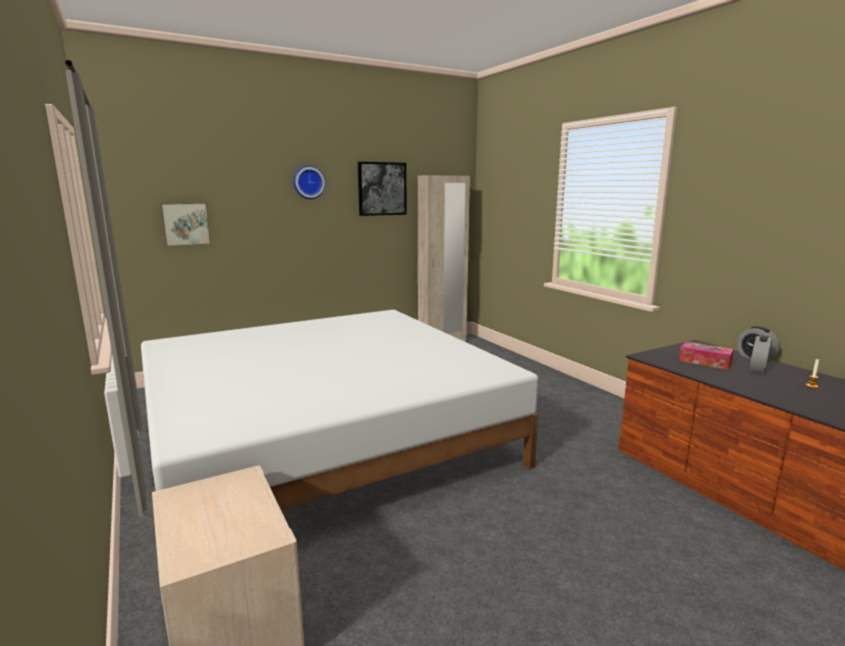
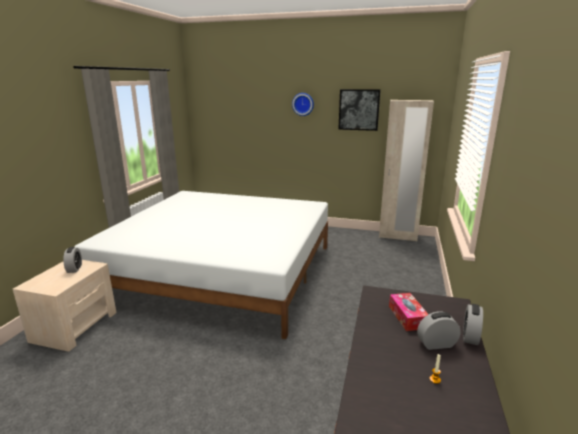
camera: 45 degrees right, 5 degrees up
(186, 224) = (230, 127): picture -> none
(217, 497) = (74, 269): none -> alarm clock

